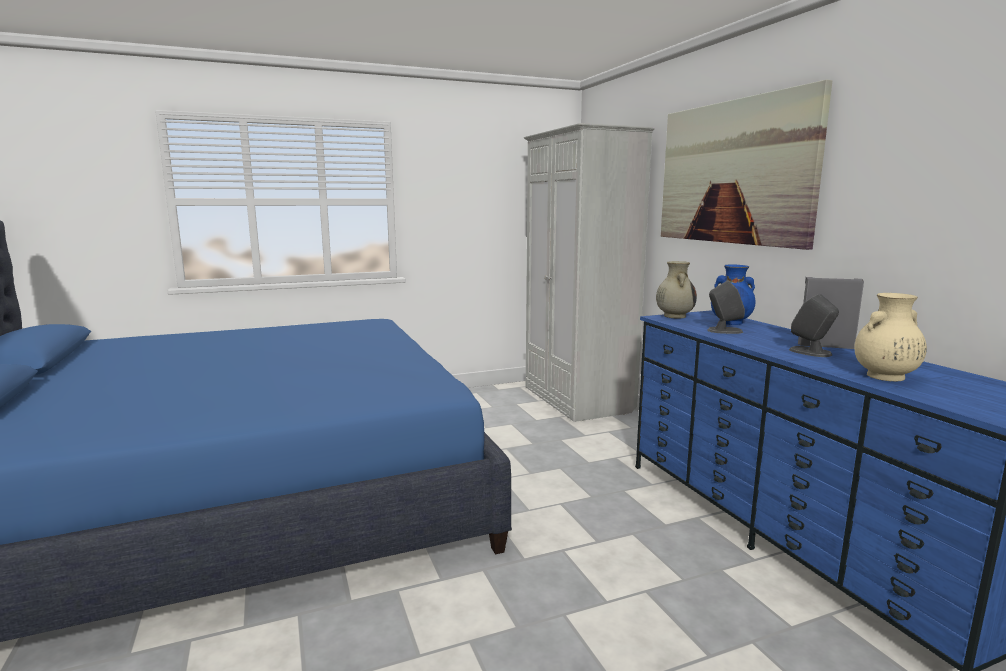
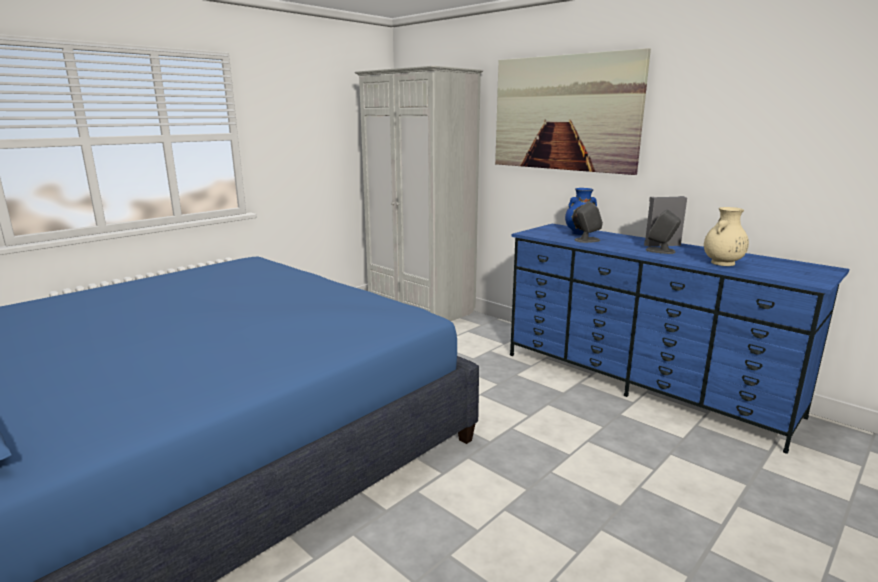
camera: 25 degrees left, 5 degrees up
(674, 316) = (535, 231): beige vase -> none

